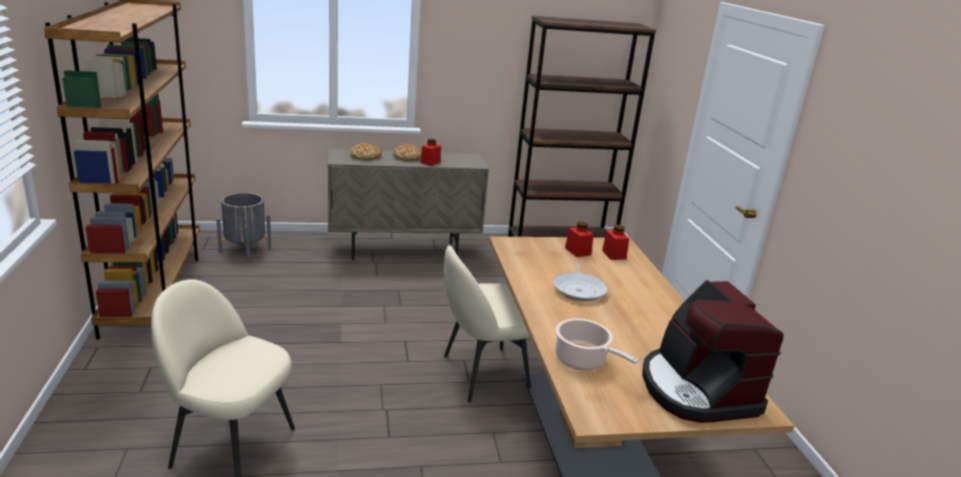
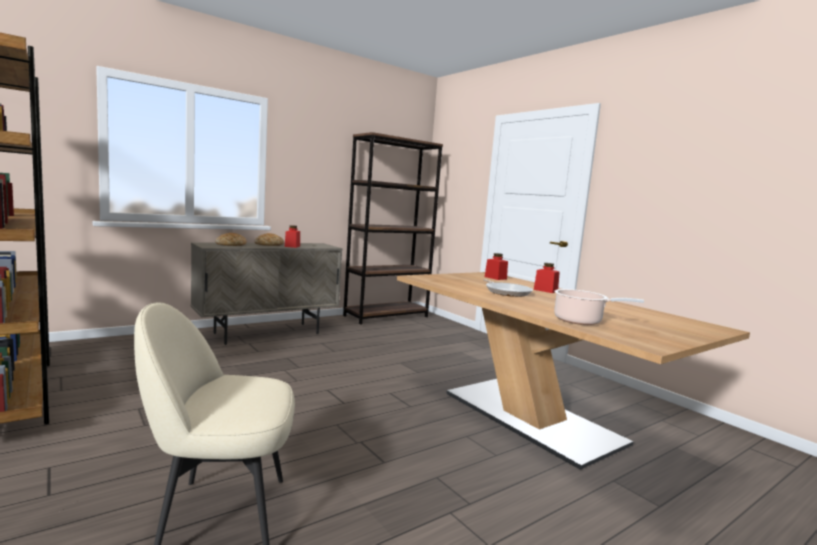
camera: 25 degrees left, 15 degrees down
(245, 249) = (103, 351): grey planter -> none
(483, 374) = (415, 399): beige chair -> none
(578, 251) = (470, 278): red jar -> red jar (545, 290)
(696, 390) = (671, 325): coffee machine -> none

